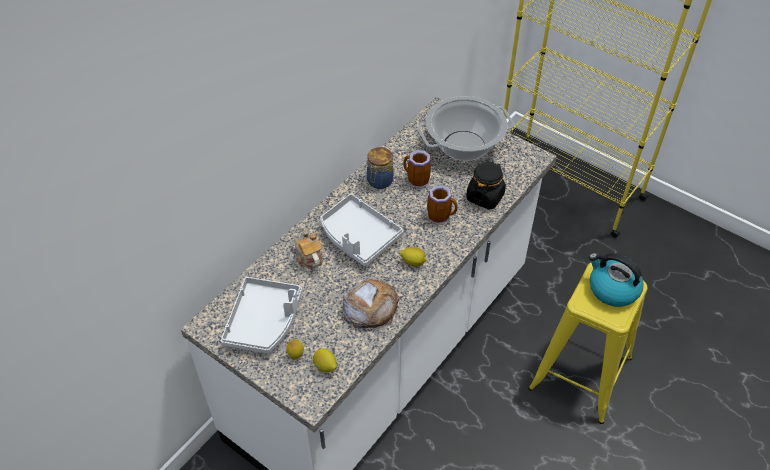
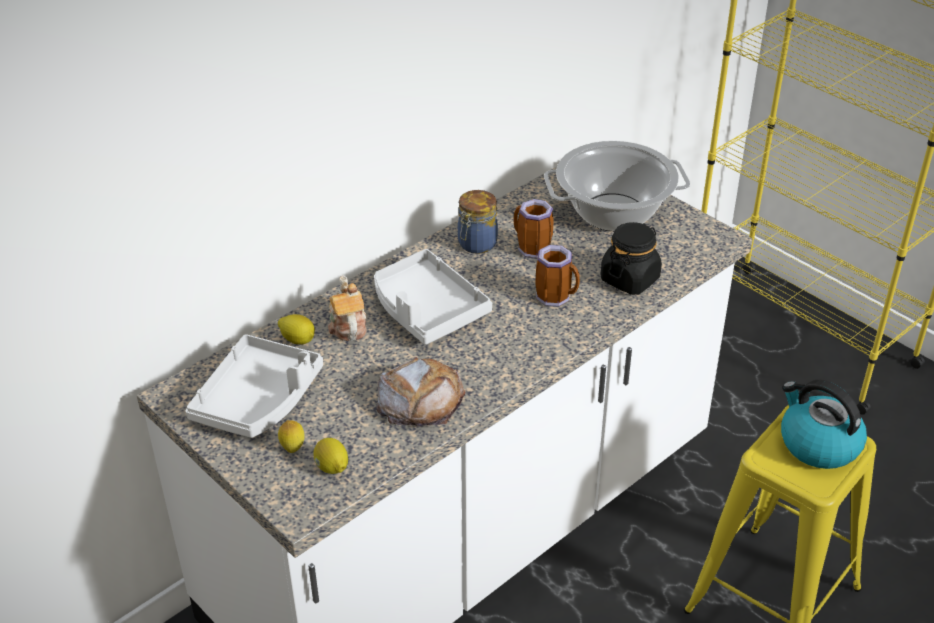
camera: 10 degrees right, 10 degrees down
(413, 262) = (500, 350): lemon -> lemon (298, 340)

